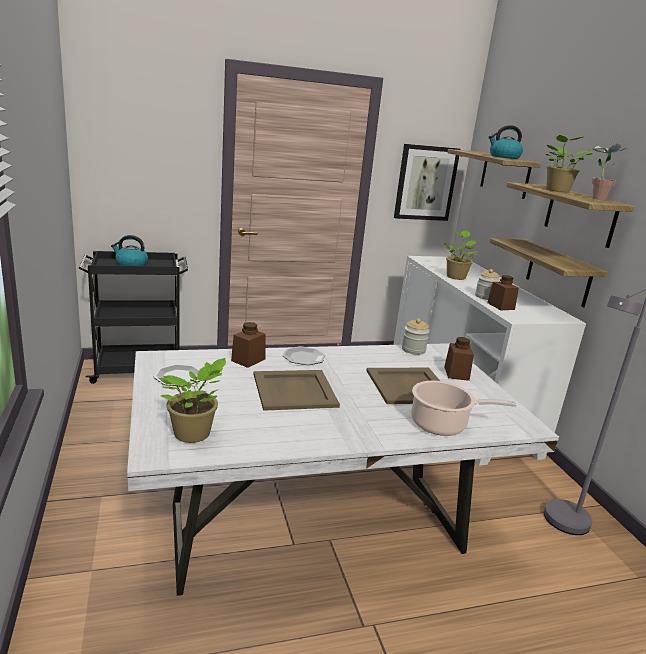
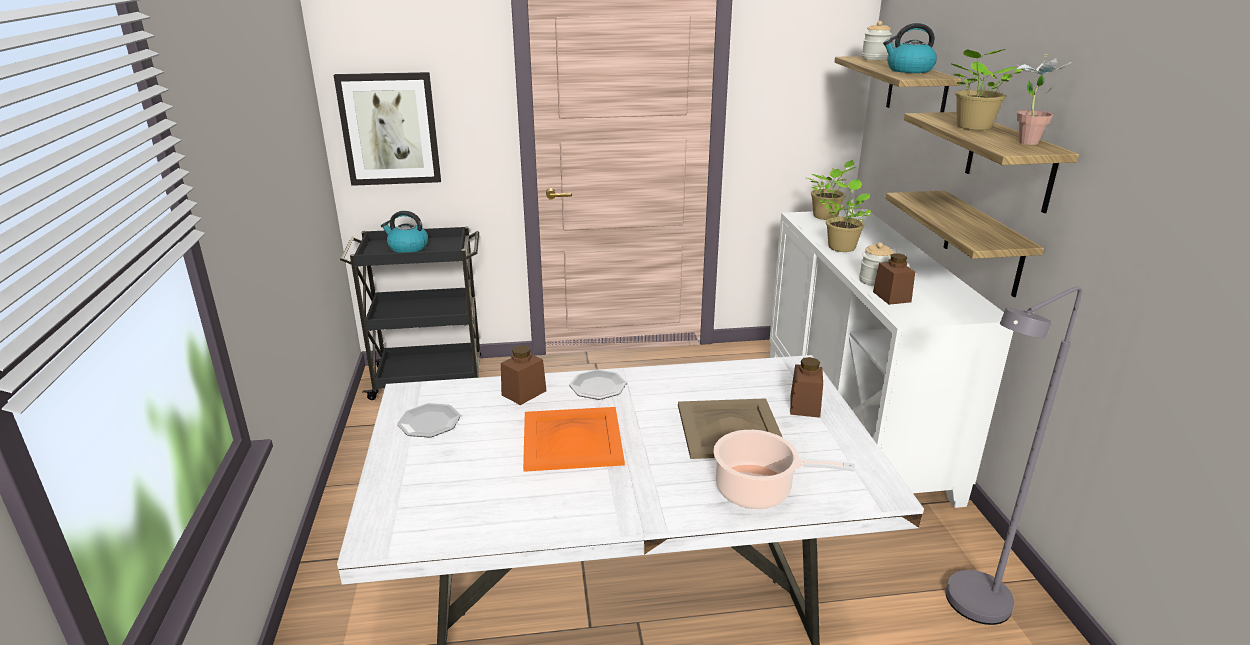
camera: 10 degrees right, 5 degrees up
(194, 435) = (428, 509): potted plant -> potted plant (827, 217)
(294, 390) = (571, 439): beige tray -> orange tray
(413, 350) = (754, 368): jar -> jar (874, 58)
(425, 183) = (808, 105): picture -> picture (390, 129)

